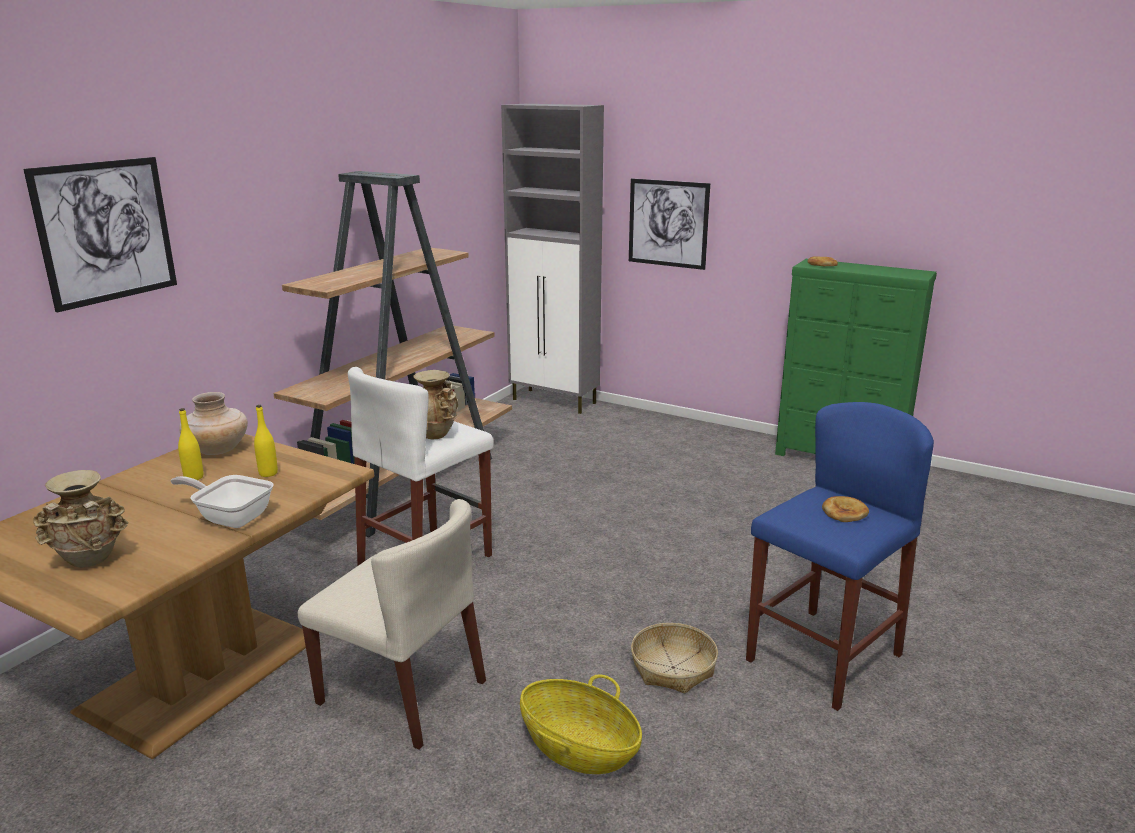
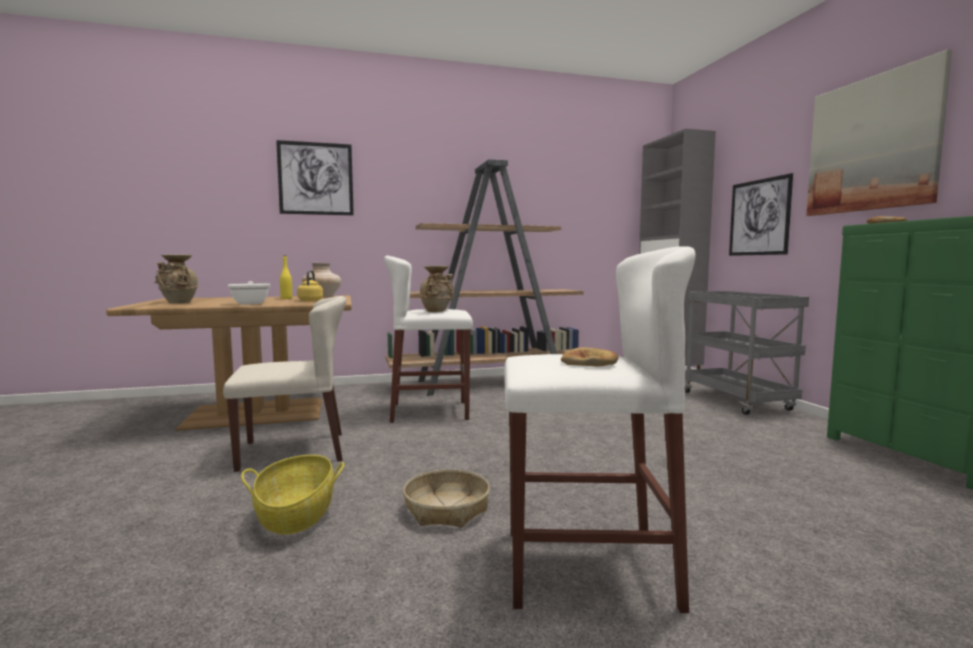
camera: 45 degrees right, 15 degrees down
(268, 473) = (311, 300): yellow bottle -> yellow kettle
(403, 692) = (294, 451): beige chair -> beige chair turned 90 degrees counterclockwise
(668, 428) = (738, 402): none -> grey cart
(795, 176) = (872, 144): none -> picture
(823, 657) = (587, 567): blue stool -> white stool

